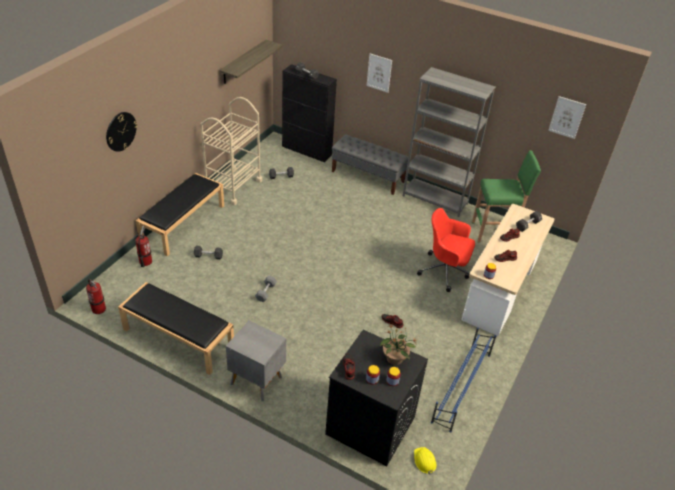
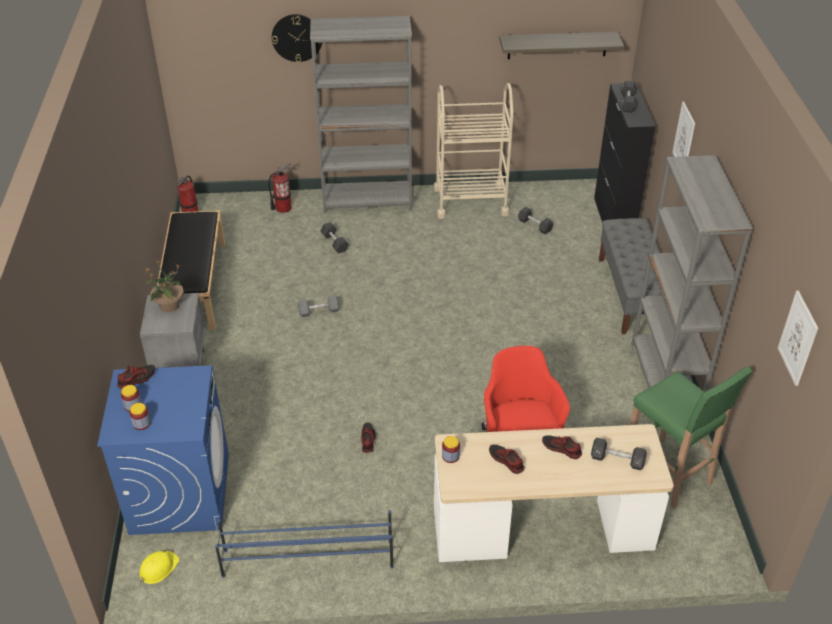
camera: 60 degrees right, 0 degrees up
(183, 223) = (367, 200): black bench -> grey bookcase
(370, 425) = (180, 493): black washing machine -> blue washing machine
(395, 359) = (180, 411): potted plant -> potted plant (169, 306)

